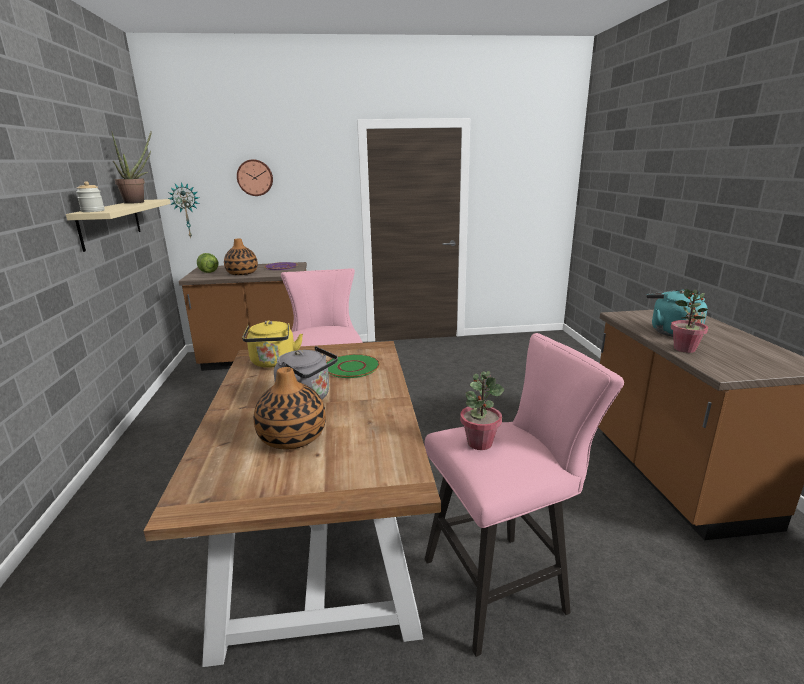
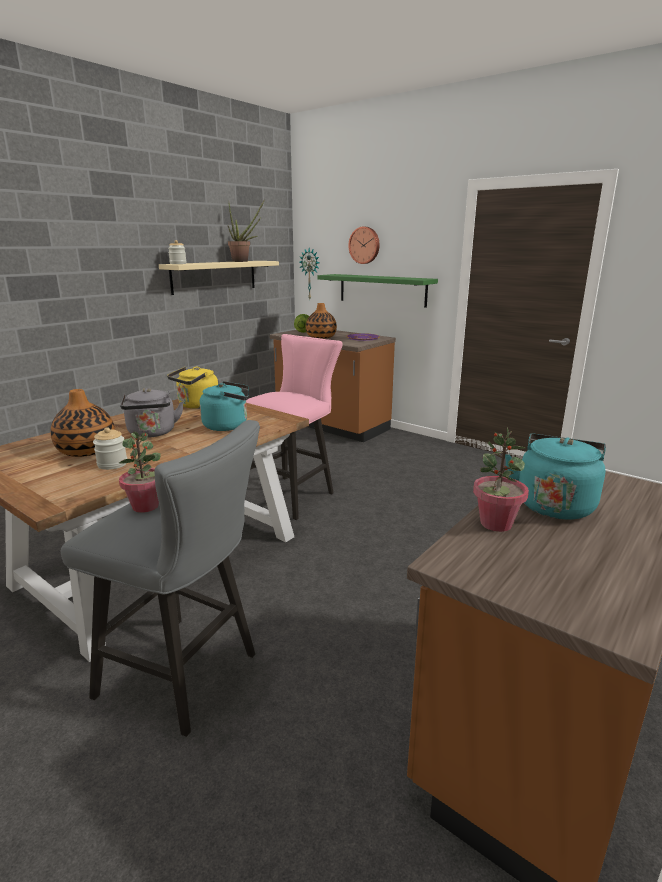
camera: 45 degrees right, 0 degrees up
(282, 219) = (382, 290): none -> green shelf
(352, 367) = (228, 425): green plate -> turquoise kettle
(355, 434) = (112, 464): none -> jar
(503, 584) = (187, 677): pink stool -> grey stool

